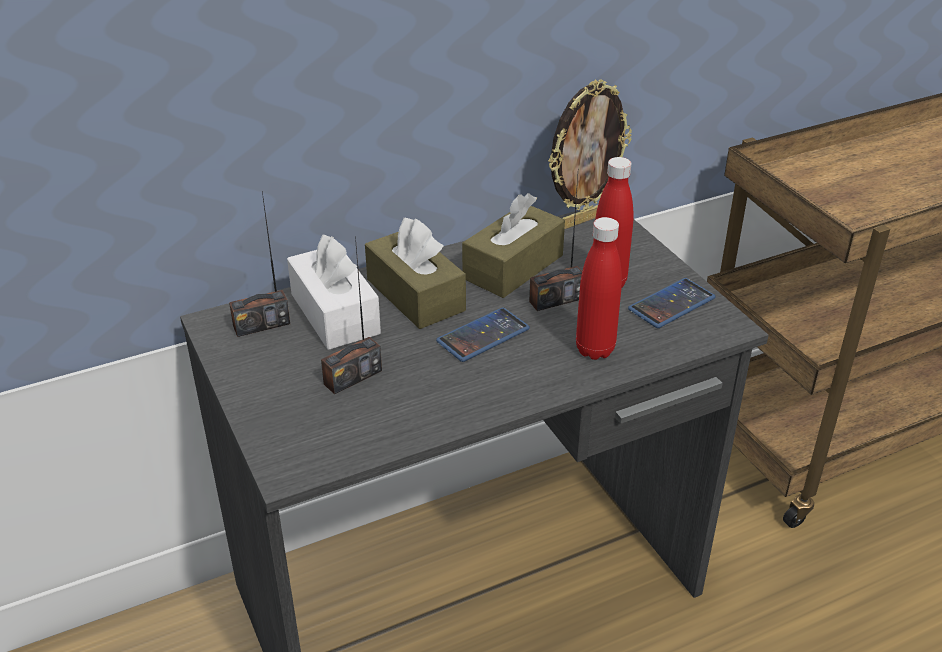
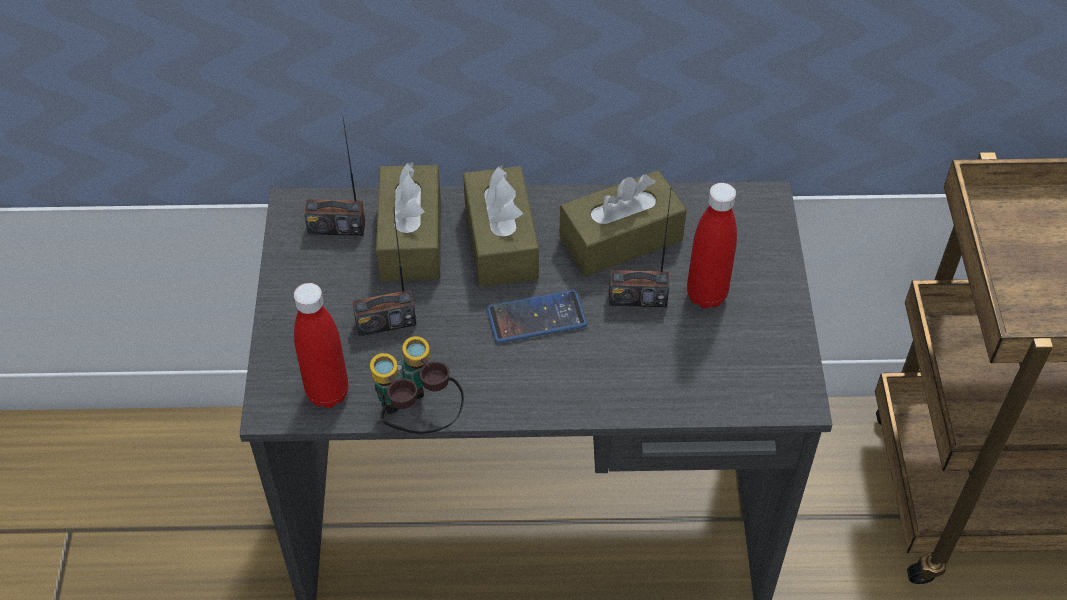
camera: 25 degrees right, 15 degrees up
(335, 314) = (411, 238): white tissue box -> brown tissue box
(430, 436) = (417, 419): none -> binoculars
(583, 219) = (737, 197): picture frame -> none
(595, 349) = (636, 376): red bottle -> red bottle (327, 393)
(671, 304) = (755, 348): phone -> none

